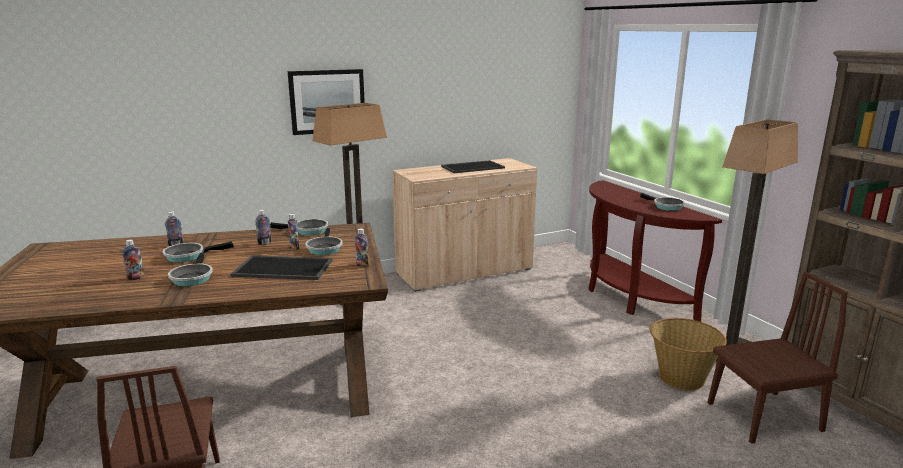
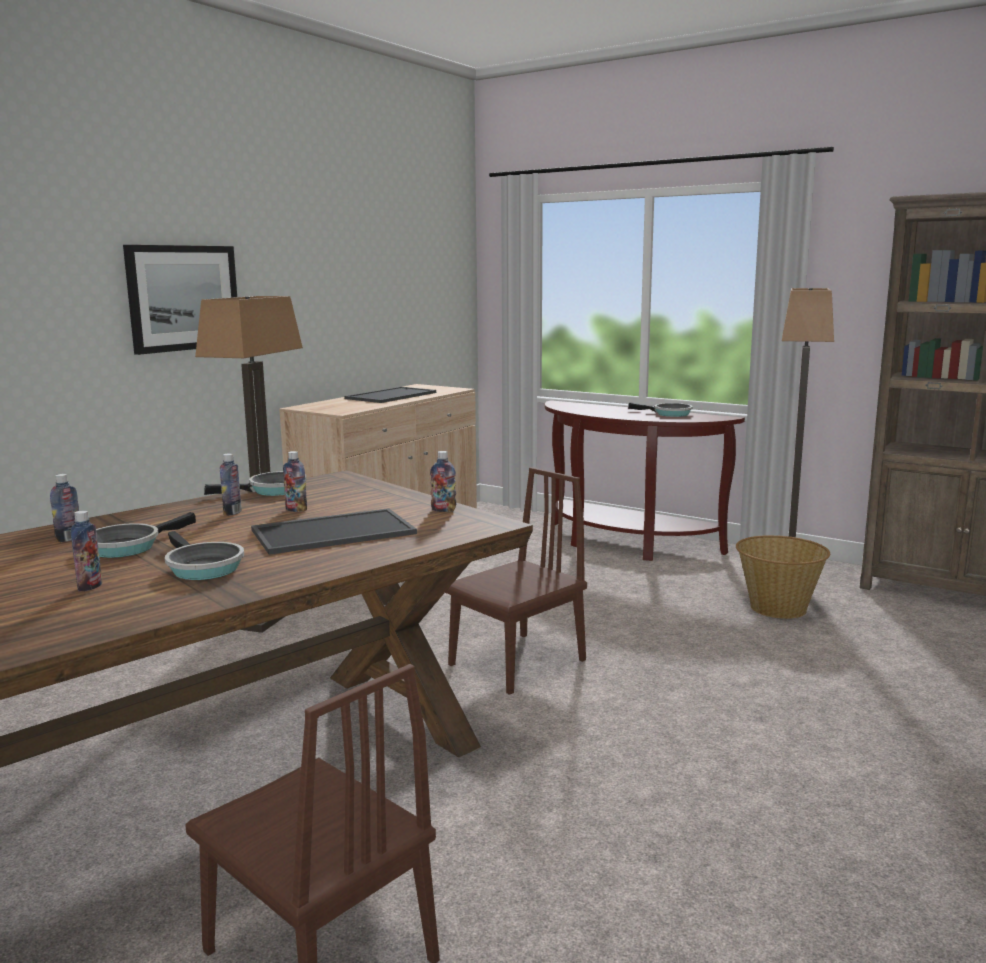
camera: 30 degrees left, 5 degrees down
(324, 248) = (346, 503): frying pan -> none
(763, 416) = (890, 622): brown chair -> brown chair (517, 662)

